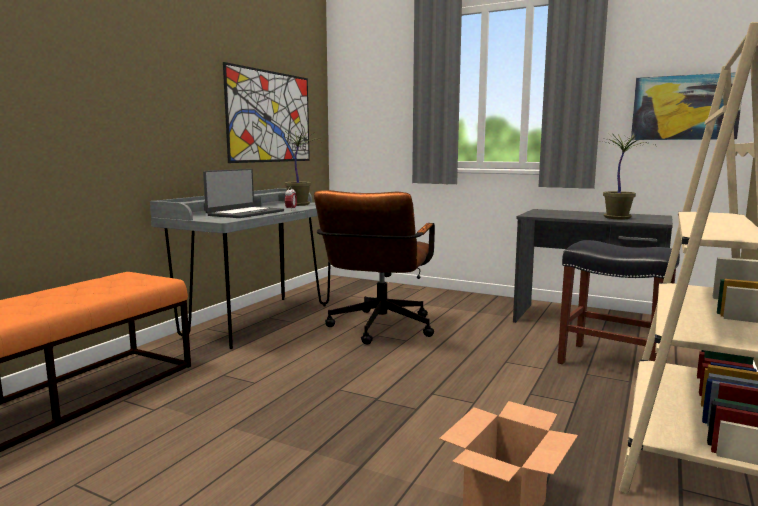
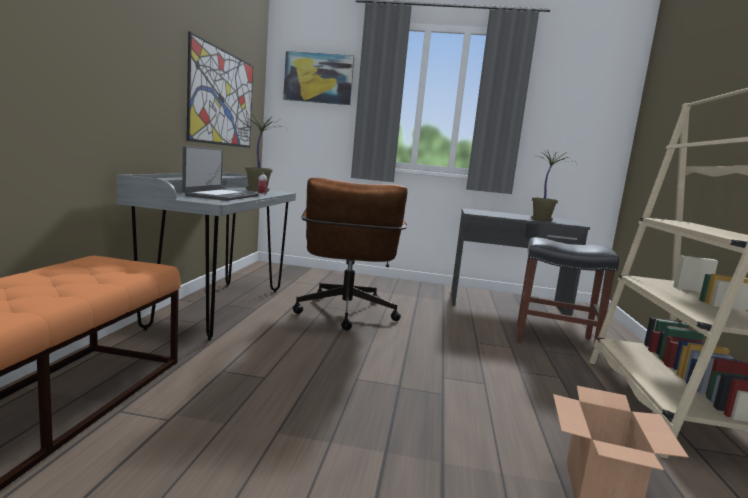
camera: 20 degrees left, 0 degrees up
(685, 107) = (582, 135): picture -> picture (318, 78)

